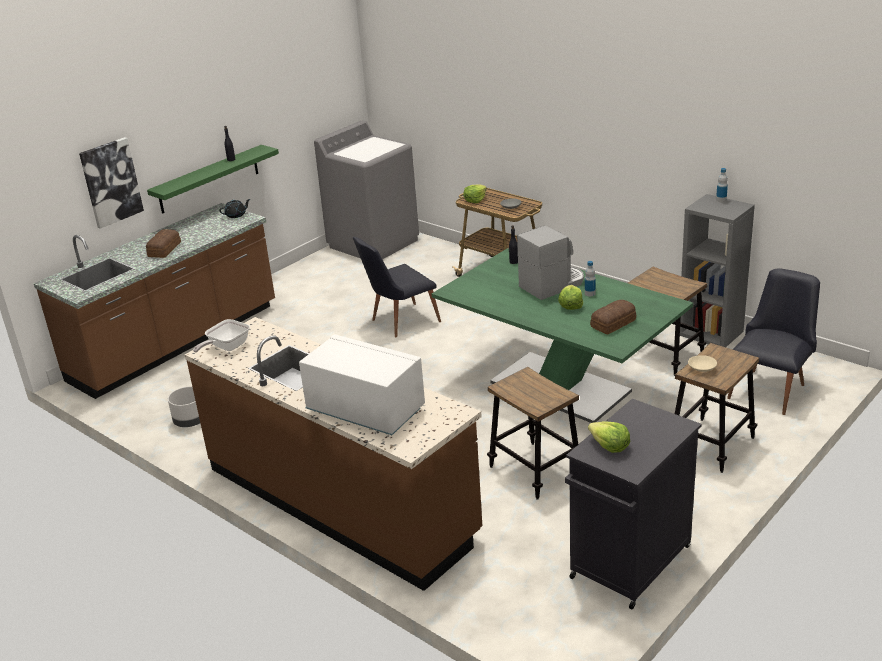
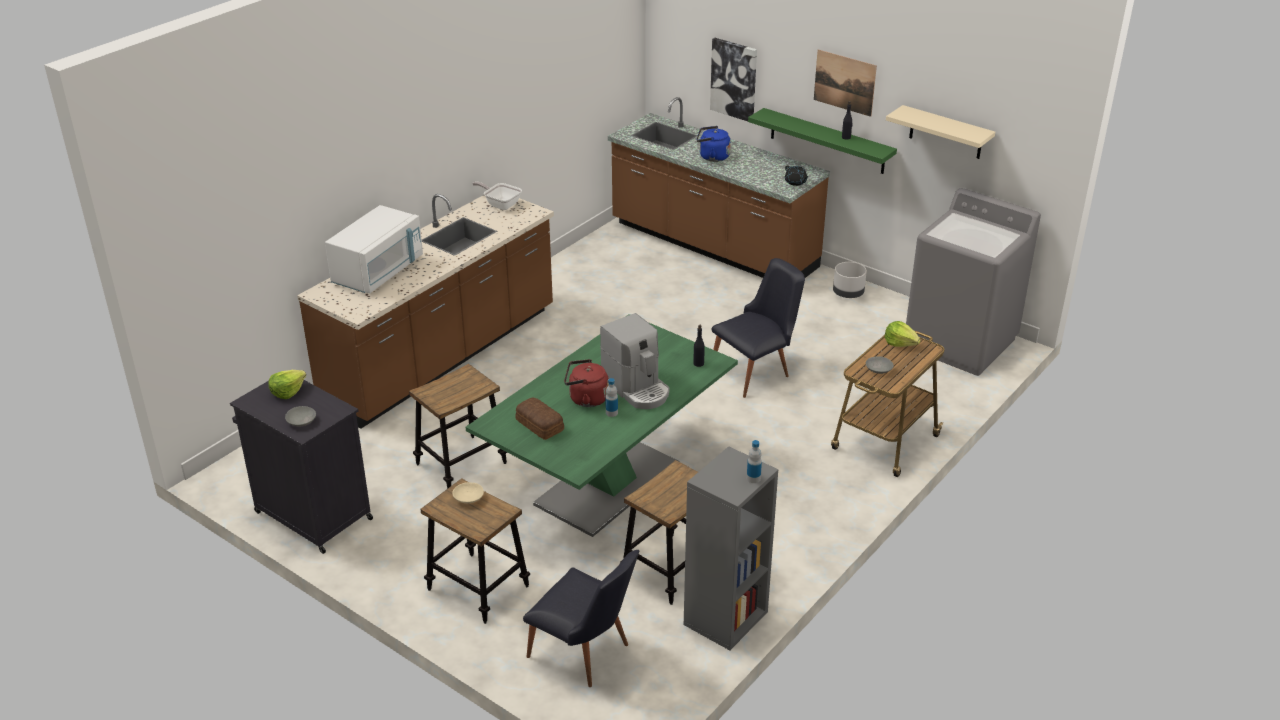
camera: 85 degrees right, 5 degrees up
(163, 250) = (712, 157): bread -> blue kettle
(190, 421) = (576, 272): grey planter -> grey planter (848, 293)
(208, 116) = (844, 82): none -> picture
(289, 106) = (946, 133): none -> beige shelf
(399, 322) = (756, 372): black chair -> black chair turned 90 degrees clockwise
(570, 305) = (586, 399): lettuce -> red kettle
(662, 429) = (302, 421): none -> grey bowl

